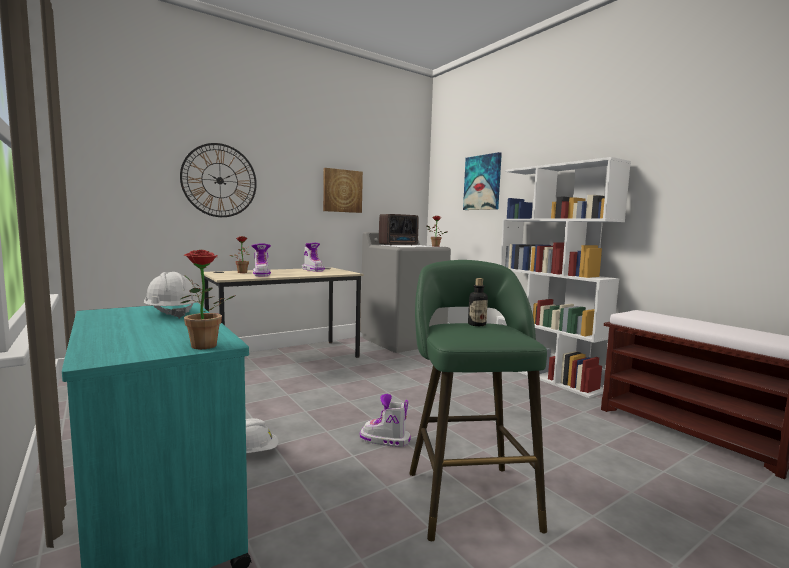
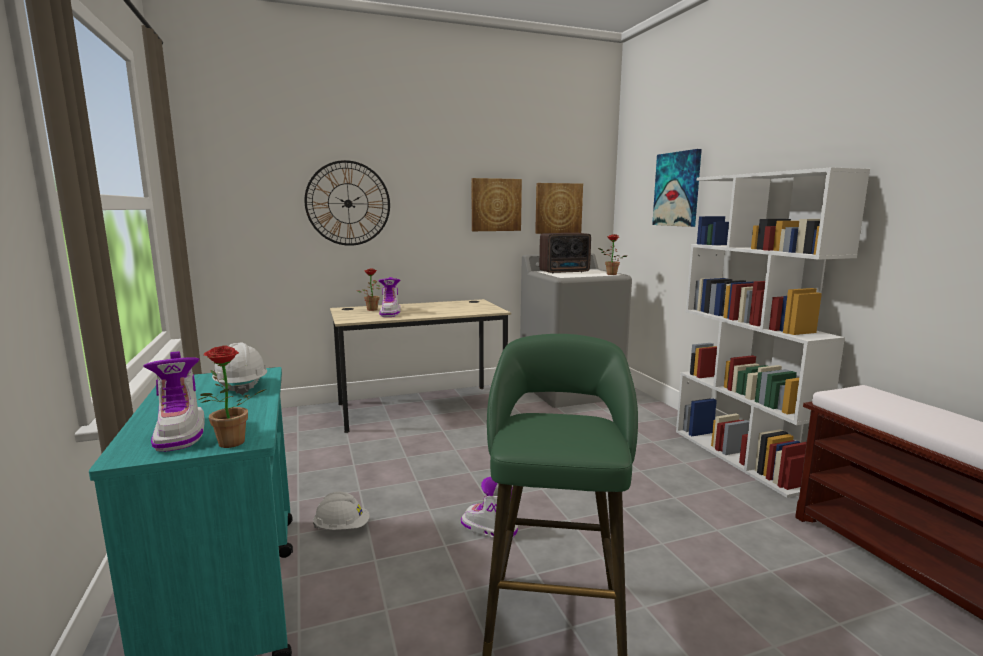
camera: 15 degrees right, 5 degrees up
(313, 270) = (456, 304): boot -> boot (181, 433)
(389, 197) = (558, 208): none -> picture
(477, 324) = (564, 419): bottle -> none

